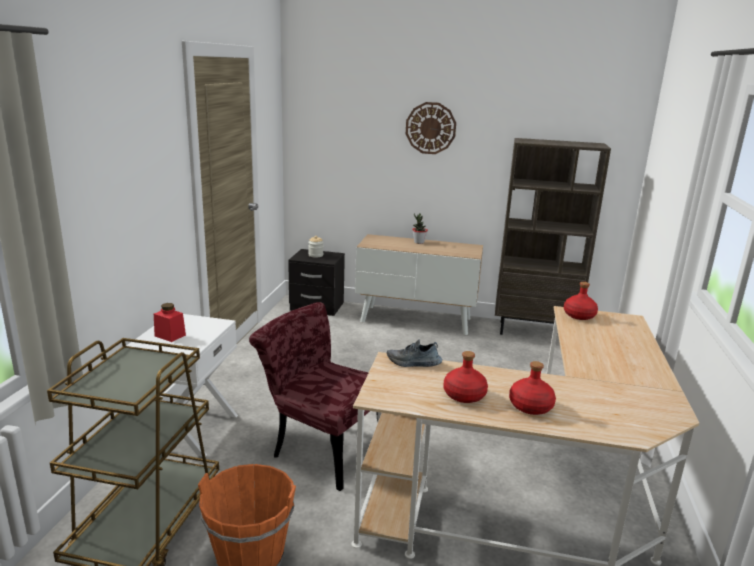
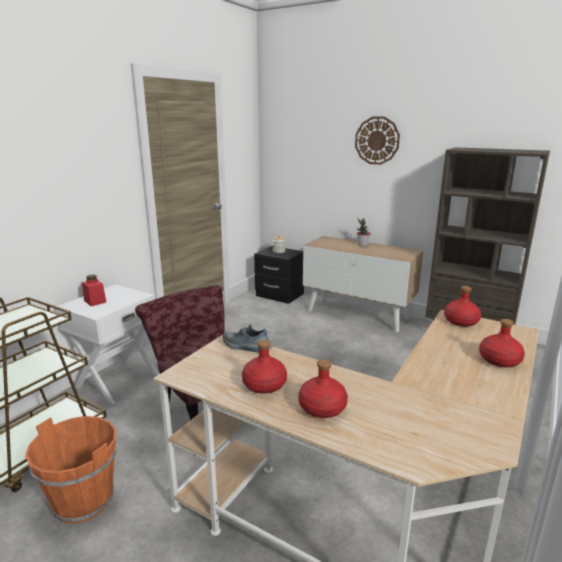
camera: 20 degrees right, 0 degrees up
(633, 346) = (499, 360): none -> red bottle

